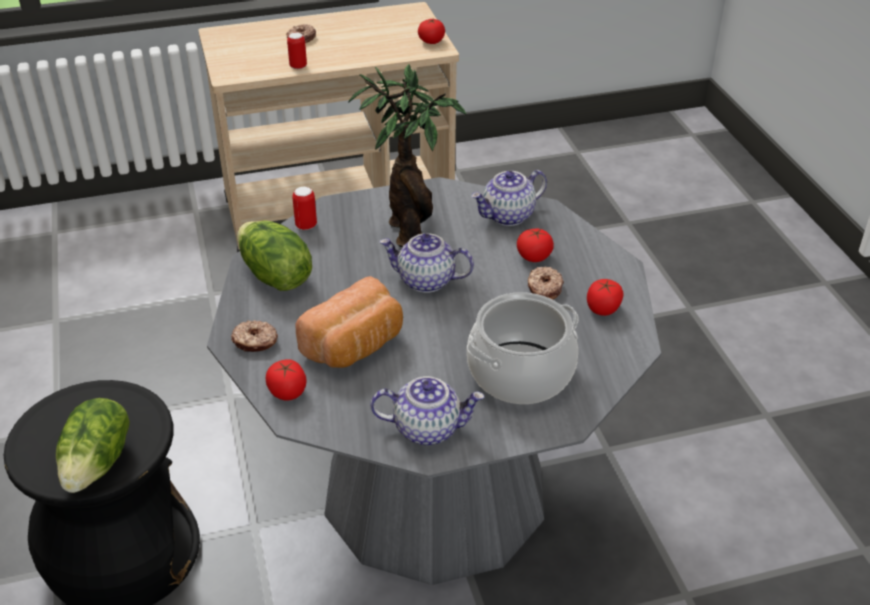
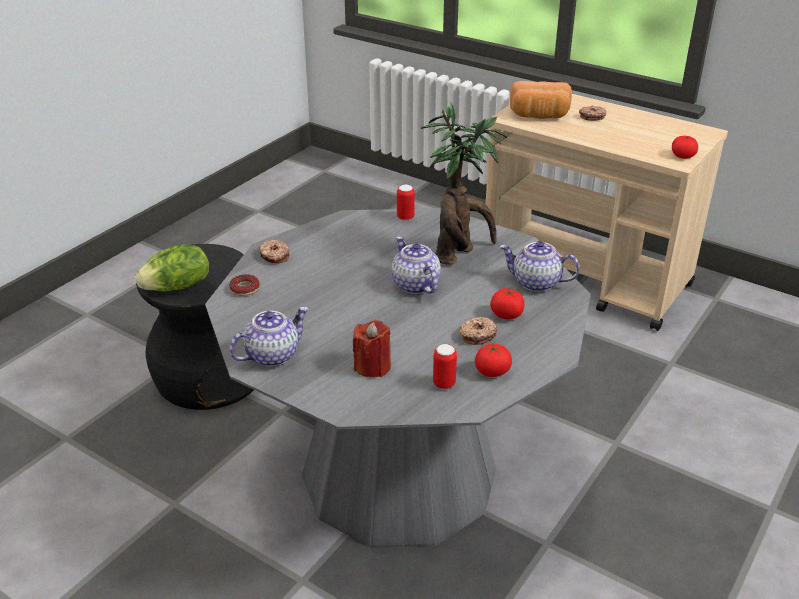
camera: 50 degrees right, 5 degrees down
(274, 276) = (342, 232): lettuce -> none
(287, 392) = (244, 289): tomato -> donut
(298, 66) = (559, 131): can -> can (444, 384)
(356, 346) = (315, 291): bread -> bread (539, 116)
(427, 428) = (272, 354): teapot -> teapot turned 90 degrees counterclockwise
(520, 372) = (372, 366): cooking pot -> red candle

